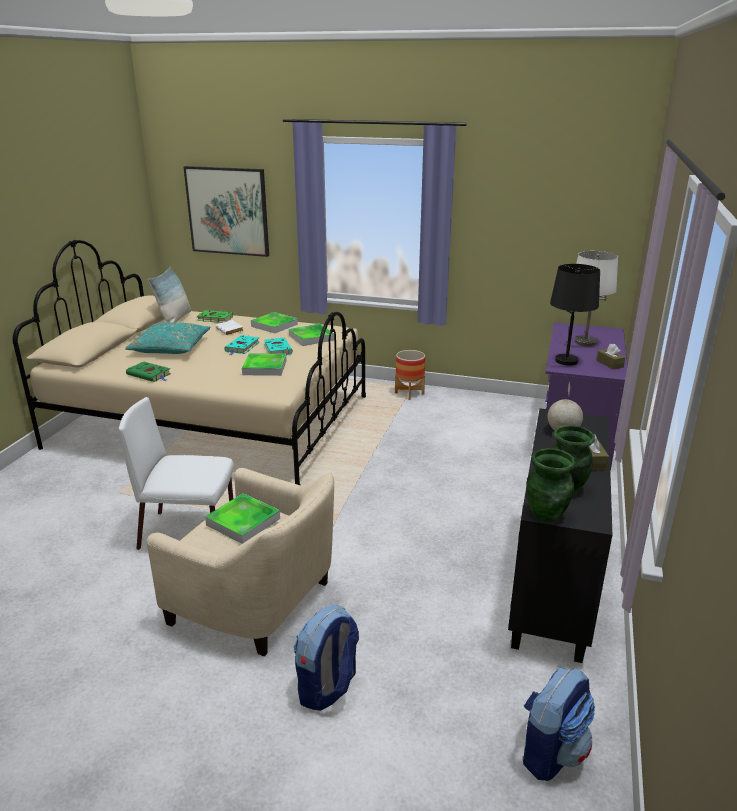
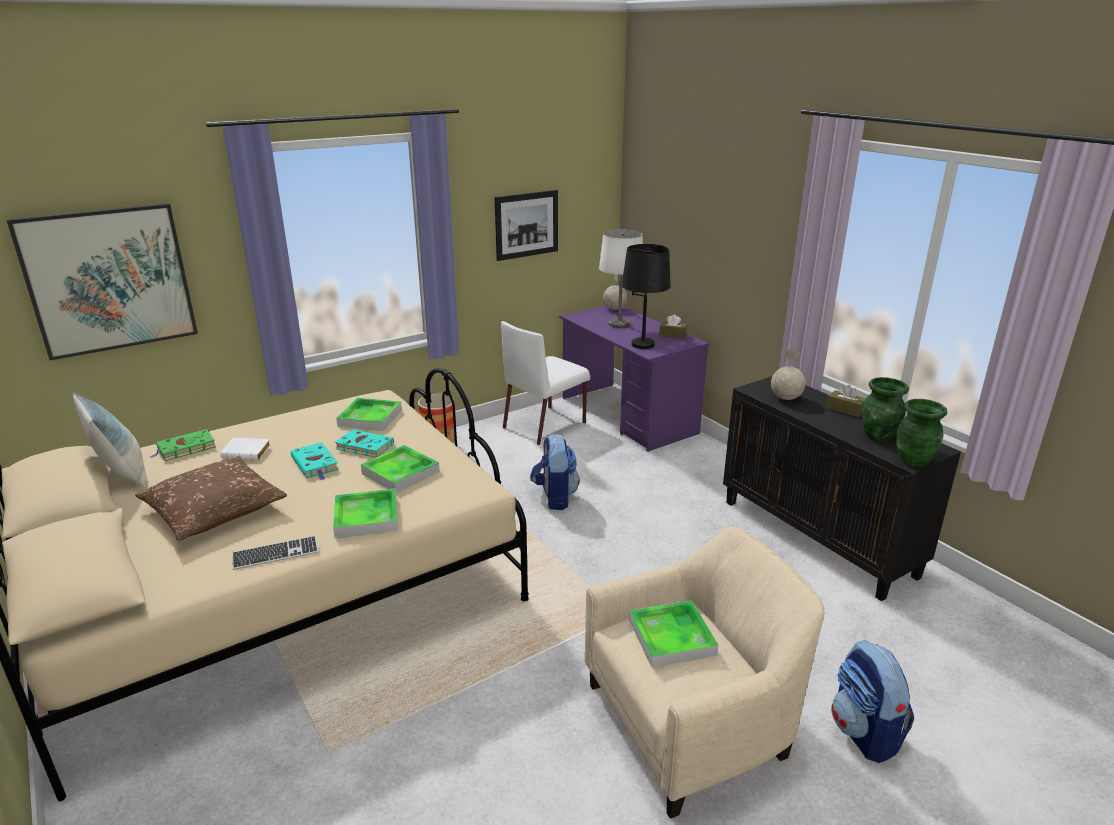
camera: 50 degrees left, 0 degrees up
(150, 375) = (276, 554): green book -> keyboard
(170, 347) = (214, 509): turquoise pillow -> brown pillow
(189, 532) = (506, 721): white chair -> white chair (545, 425)
(274, 325) = (291, 423): tray -> tray (366, 517)
(531, 232) = (526, 224): none -> picture
(551, 751) = (1007, 645): backpack -> backpack (555, 497)
(610, 332) = (614, 309): none -> globe

